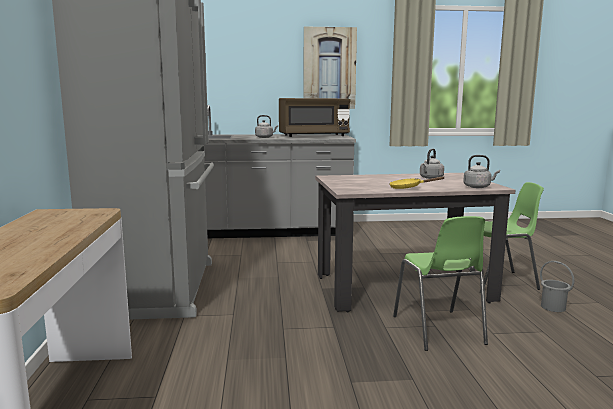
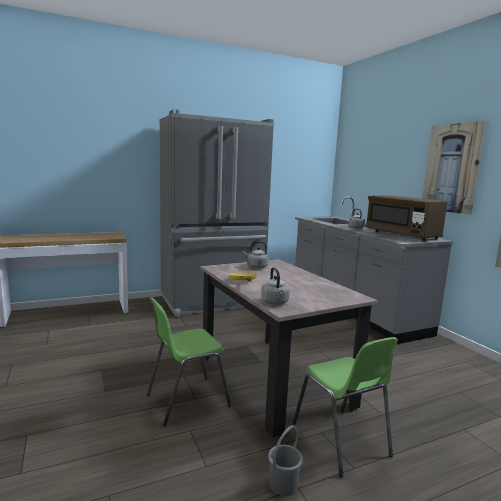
camera: 70 degrees right, 0 degrees up
(430, 178) = (309, 287): grey kettle -> grey kettle (256, 267)

